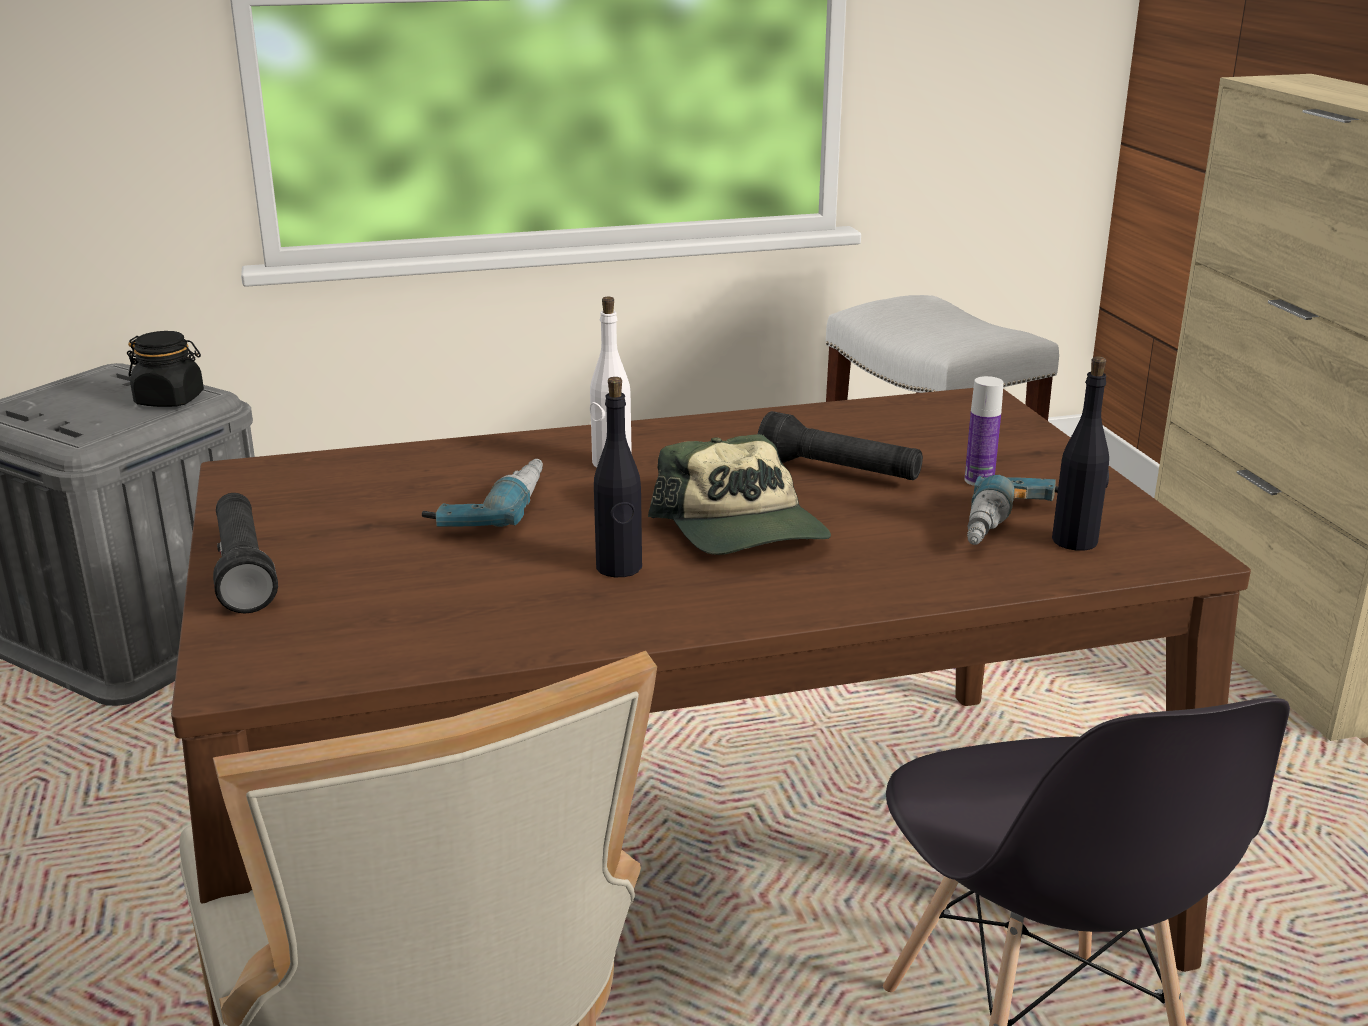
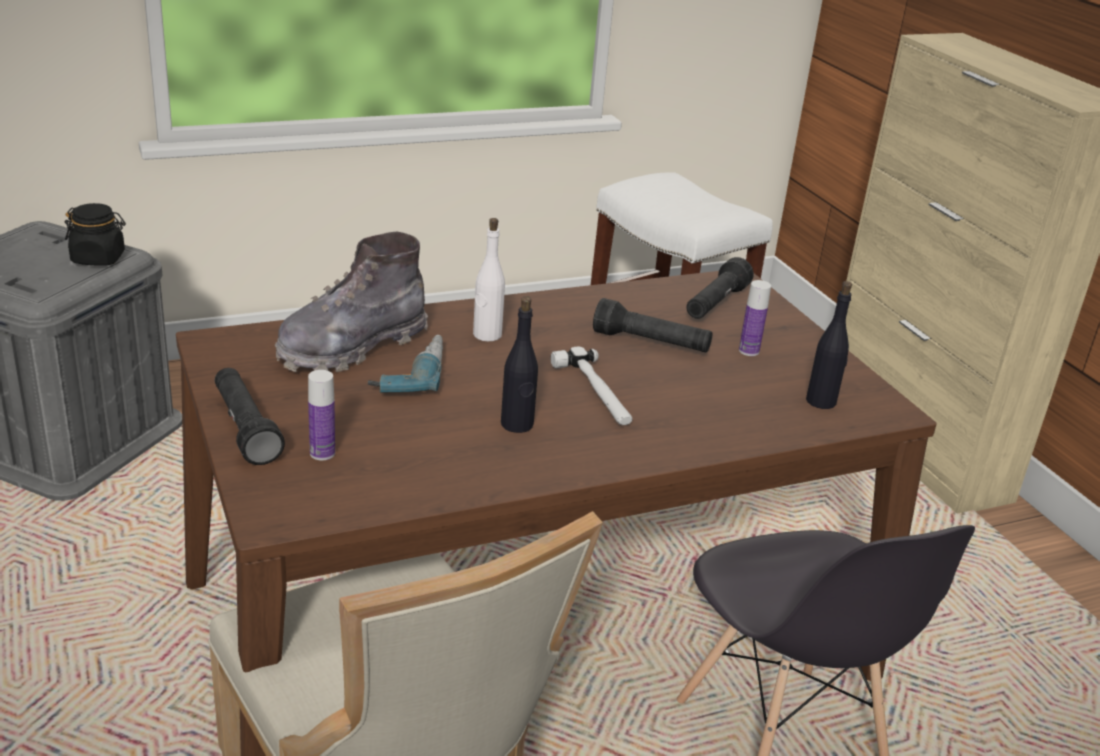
camera: 10 degrees left, 5 degrees up
(335, 600) = (322, 453): none -> bottle
(423, 477) = (351, 347): none -> grey boot
(743, 529) = (595, 392): cap -> hammer
(943, 427) = (715, 304): none -> black flashlight
(1014, 529) = (779, 391): power drill -> none

